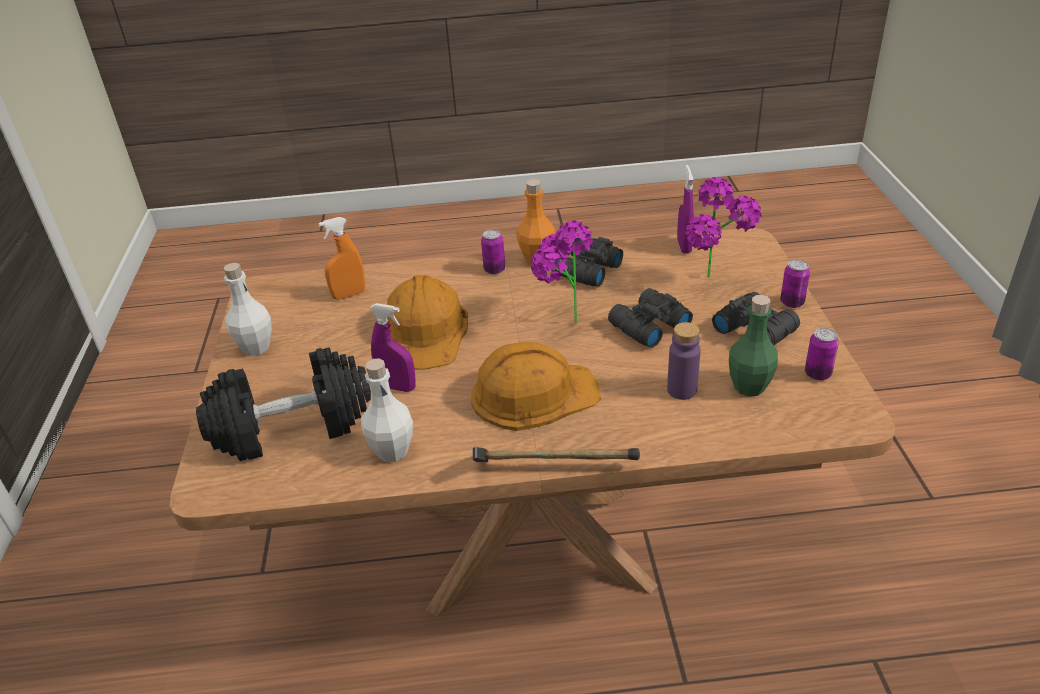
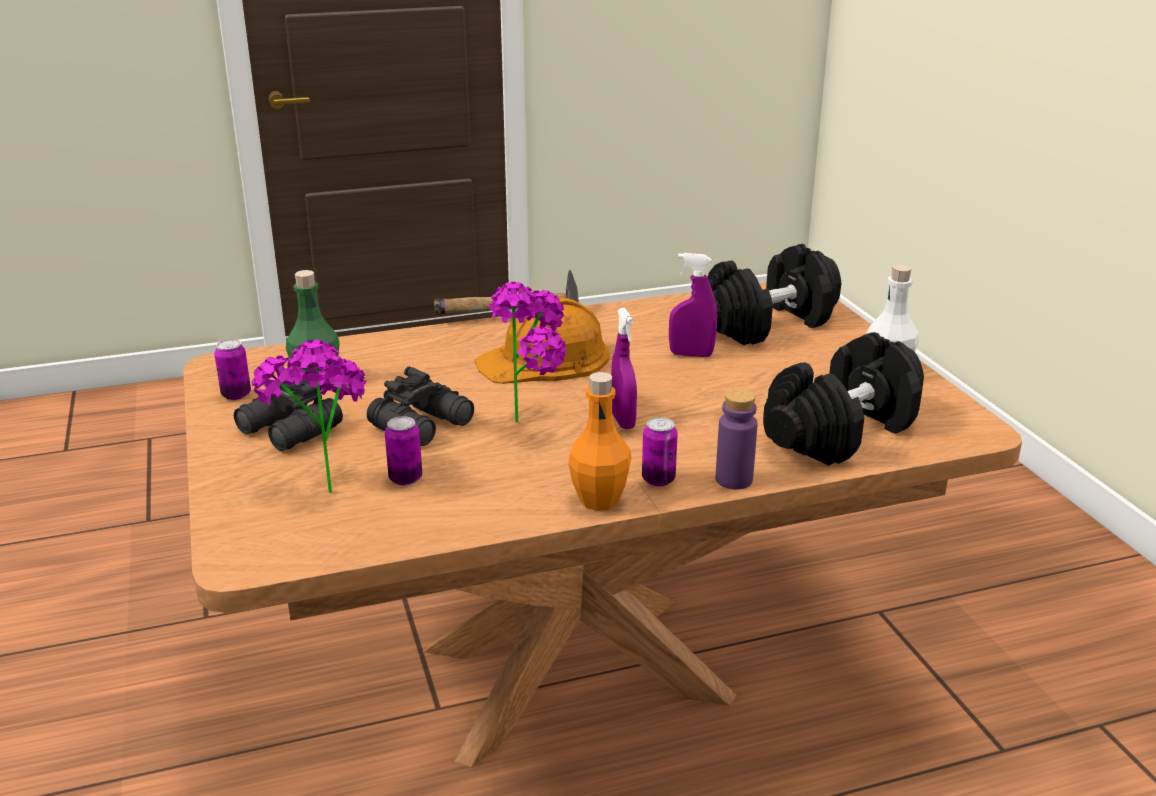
camera: 165 degrees right, 10 degrees down
(349, 295) = (841, 432): orange spray bottle -> black dumbbell
(392, 451) = (658, 317): white bottle -> none
(425, 331) = (700, 401): orange hard hat -> none
(585, 271) = (518, 488): black binoculars -> none
(681, 390) = (389, 372): purple bottle -> purple bottle (734, 480)
(684, 246) = (358, 541): purple spray bottle -> purple spray bottle (623, 420)
(792, 303) = (223, 465): can -> can (405, 479)

